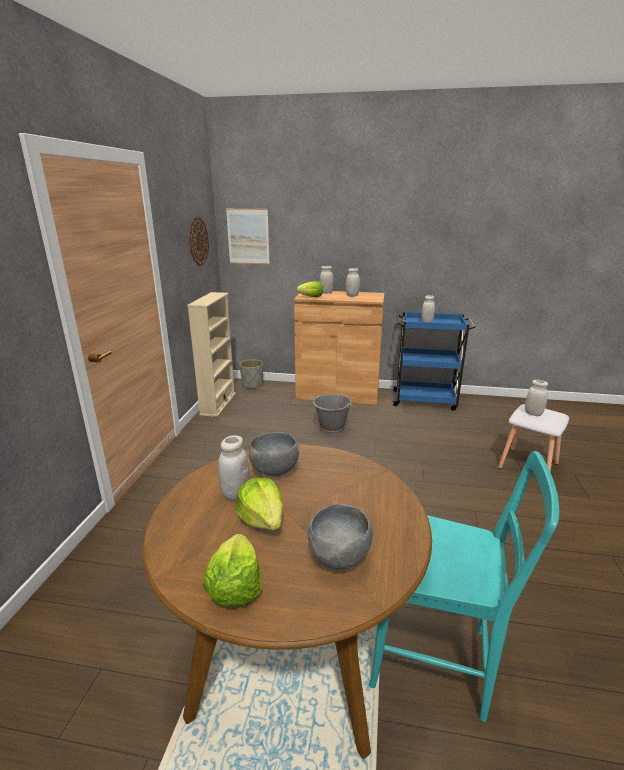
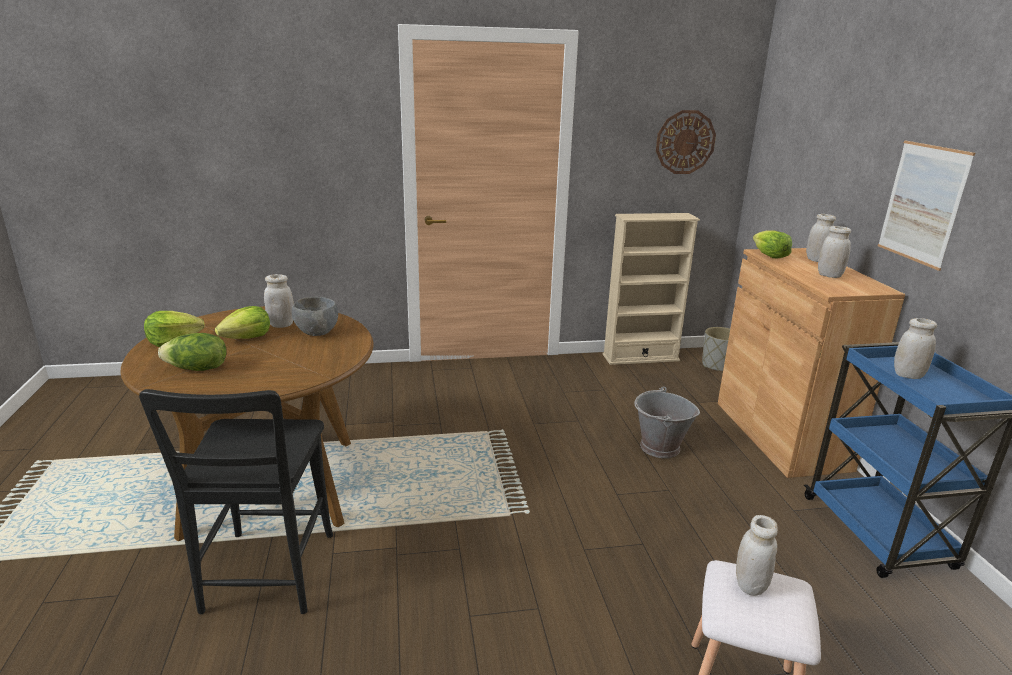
camera: 70 degrees right, 0 degrees up
(248, 236) = (777, 147): picture -> picture (922, 203)
(340, 558) = (197, 369): grey bowl -> lettuce
(438, 660) = (266, 577): turquoise chair -> black chair

